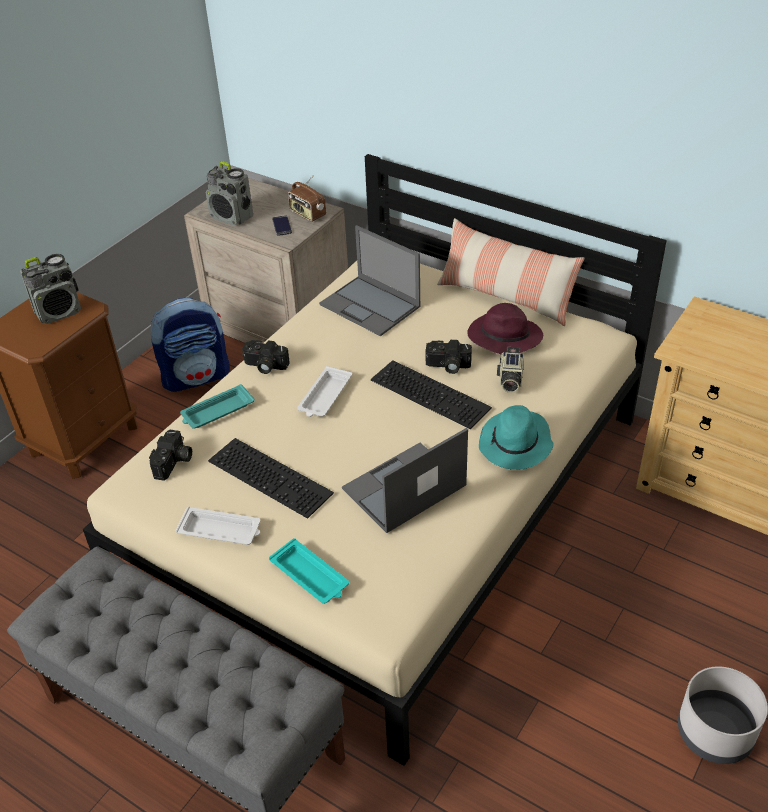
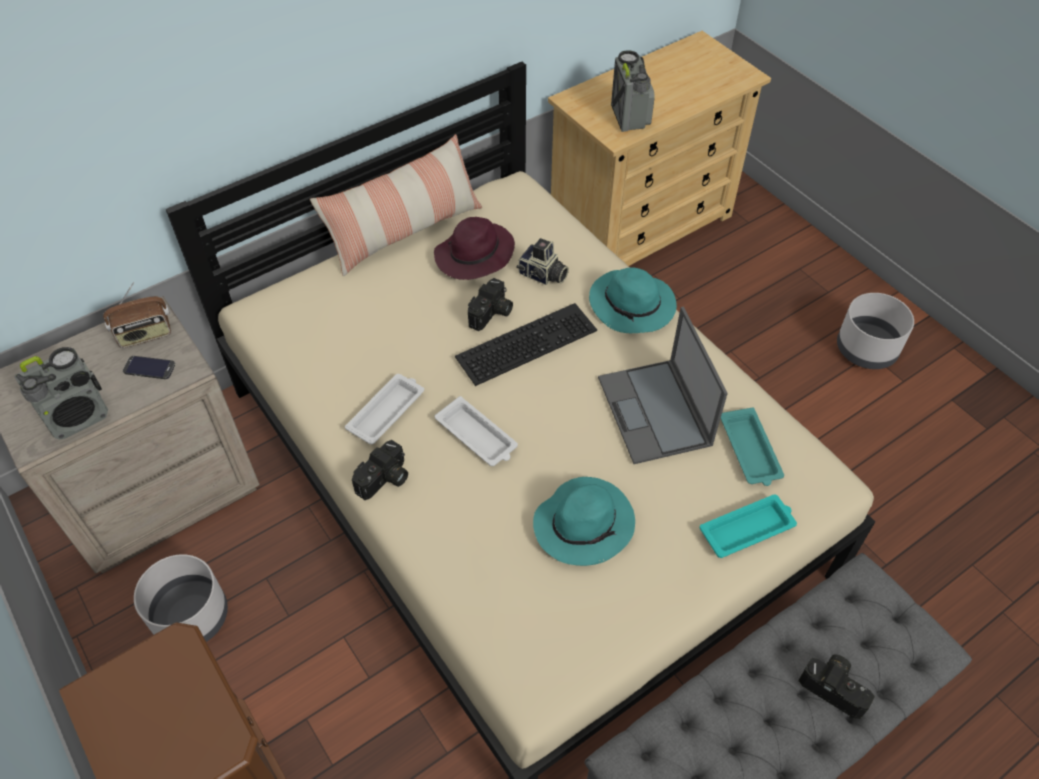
camera: 70 degrees left, 10 degrees up
(59, 312) = (153, 692): radio -> radio (630, 116)
(174, 463) = (514, 623): camera -> camera (835, 687)
(196, 377) = (190, 616): backpack -> grey planter
(217, 411) = (442, 553): turquoise tray -> turquoise tray (750, 451)
(221, 530) = (650, 598): white tray -> white tray (387, 411)
(272, 476) = (585, 523): keyboard -> turquoise hat
(371, 306) = (340, 345): laptop -> none

